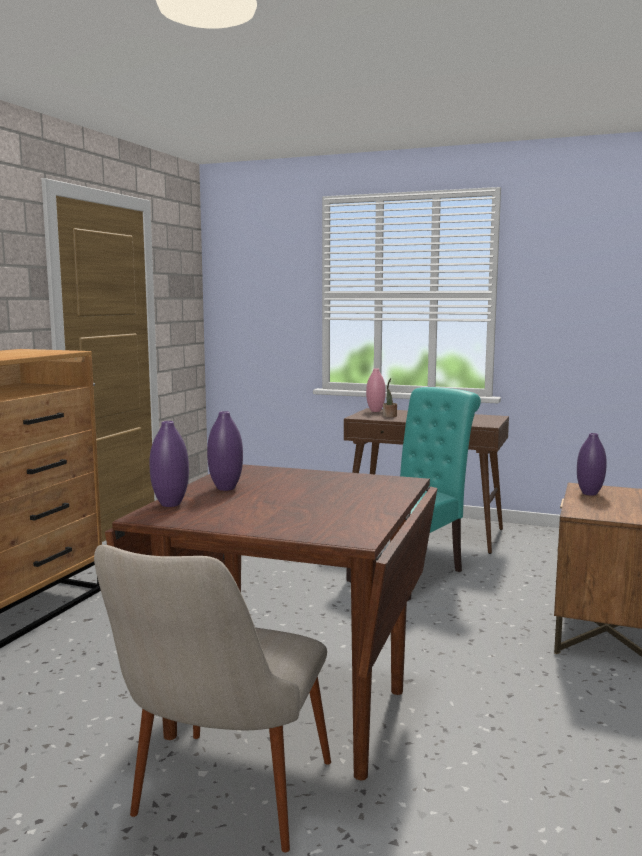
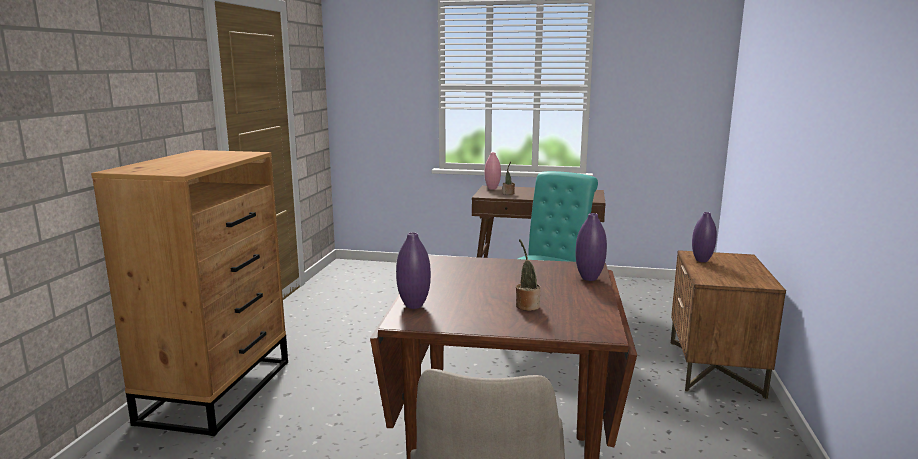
camera: 10 degrees left, 5 degrees up
(226, 488) = (447, 284): purple vase -> purple vase (589, 278)
(294, 510) = (526, 305): none -> potted plant

